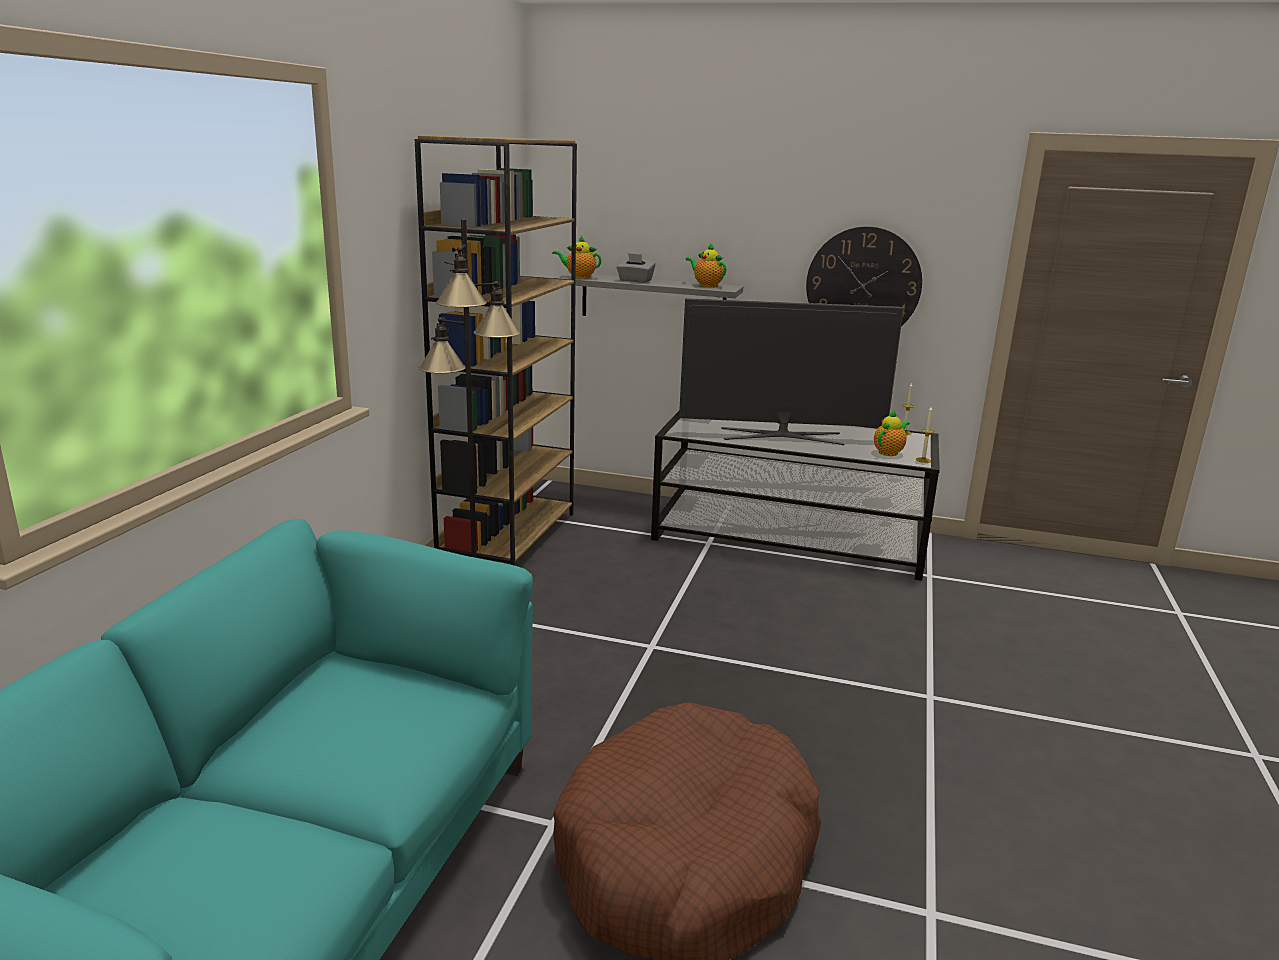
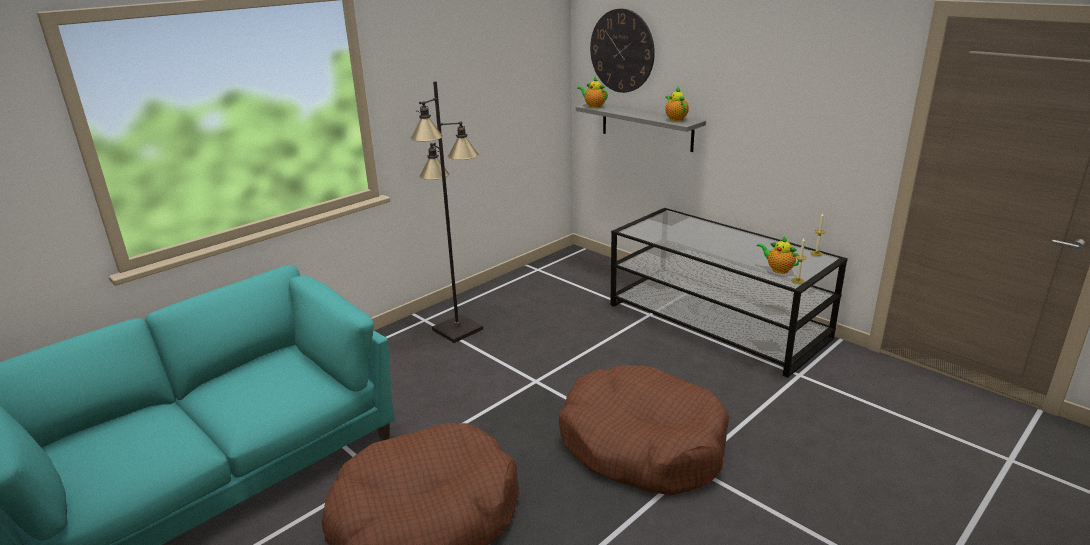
camera: 30 degrees right, 5 degrees up
(508, 536) = (519, 286): brown bookcase -> none
(635, 280) = (628, 112): grey tissue box -> none
(782, 436) = (707, 243): television -> none
(853, 687) = (642, 445): none -> brown dog bed
(863, 284) = (792, 126): wall clock -> wall clock (622, 51)
(889, 452) = (778, 269): teapot -> teapot turned 120 degrees counterclockwise

